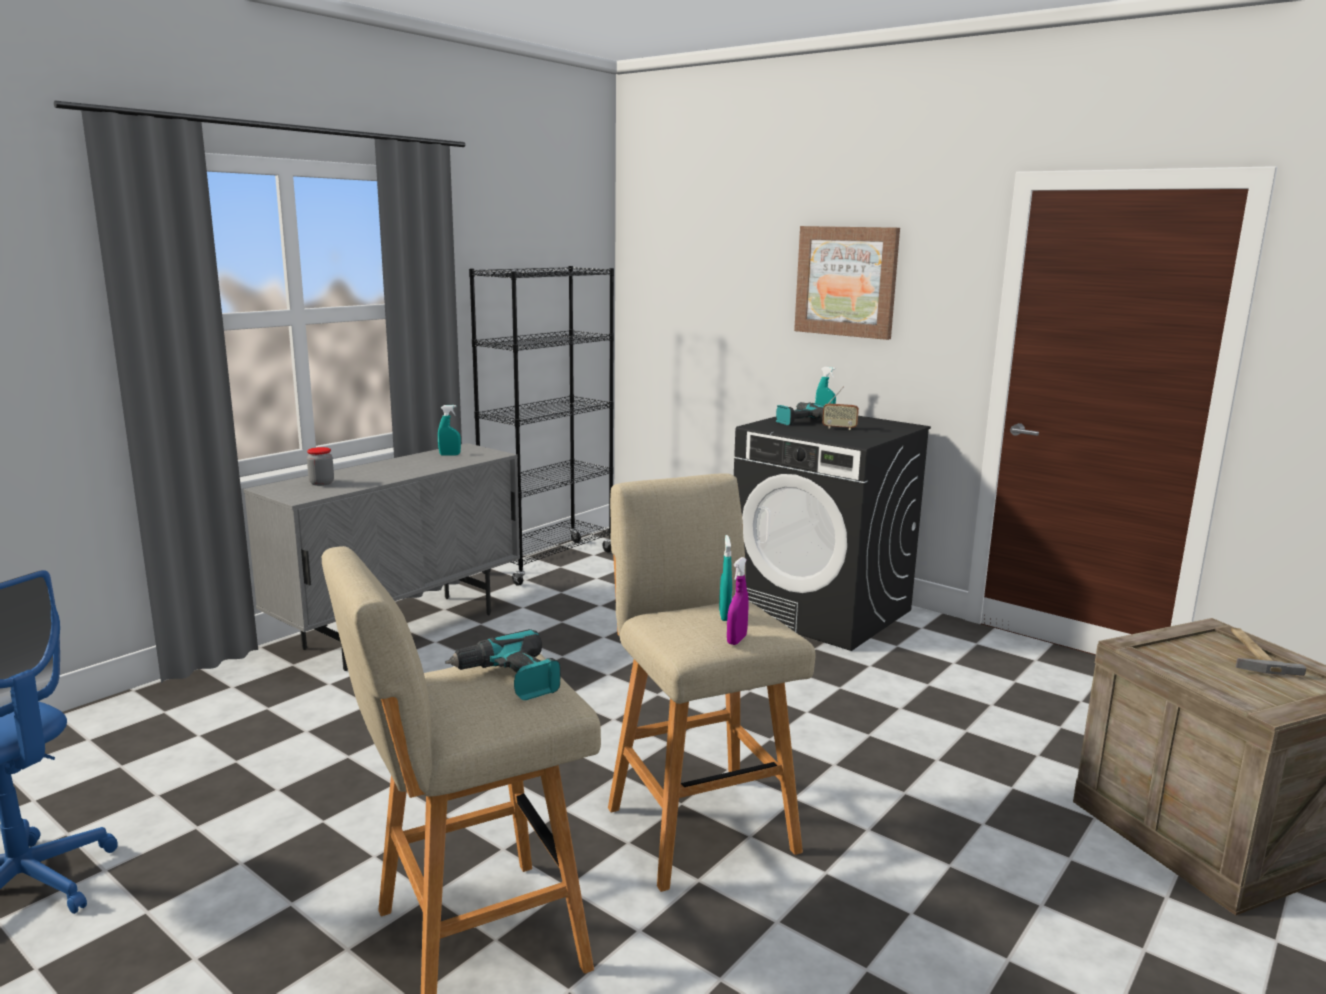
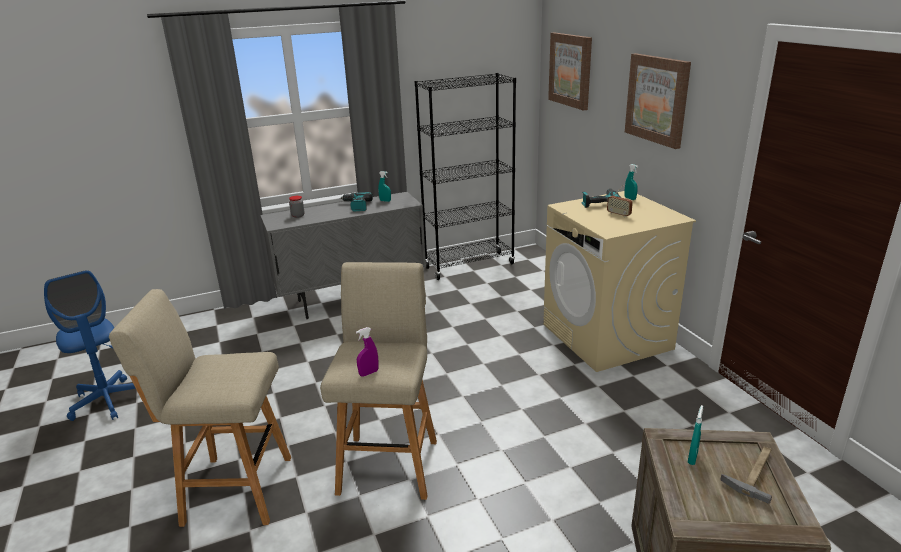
camera: 30 degrees right, 10 degrees up
(509, 680) = (233, 370): power drill -> power drill (356, 206)
(680, 261) = (570, 70): none -> picture
(725, 616) = (385, 354): turquoise spray bottle -> turquoise spray bottle (692, 458)
(821, 611) = (607, 337): black washing machine -> beige washing machine

